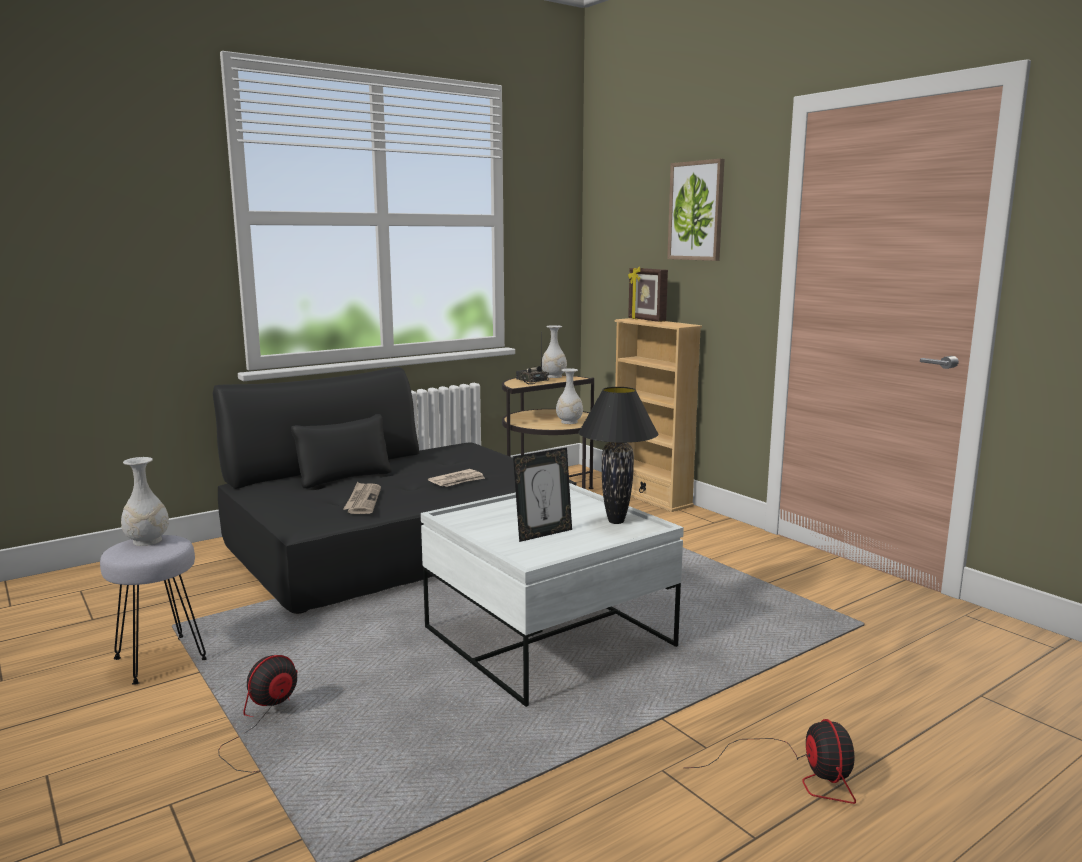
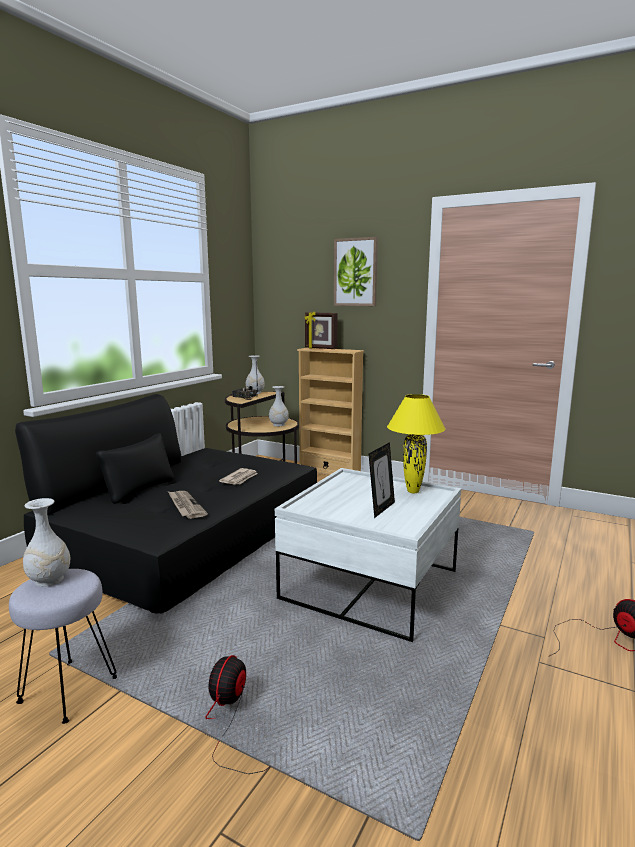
camera: 25 degrees left, 0 degrees up
(616, 522) = (413, 491): black table lamp -> yellow table lamp

